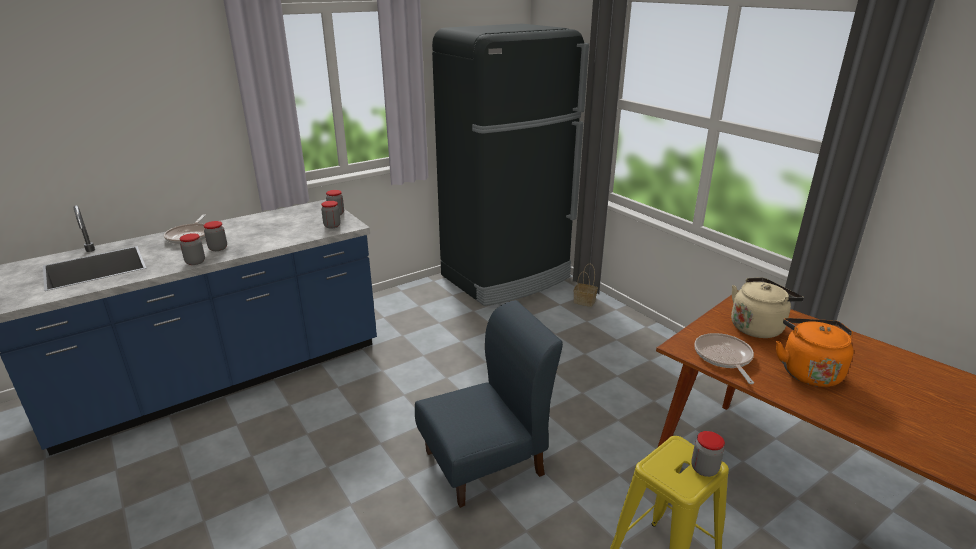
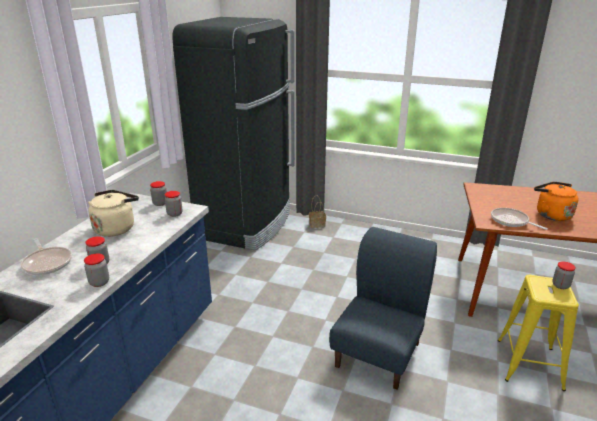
camera: 35 degrees left, 0 degrees up
(758, 327) = (501, 199): beige kettle -> beige kettle (116, 228)

